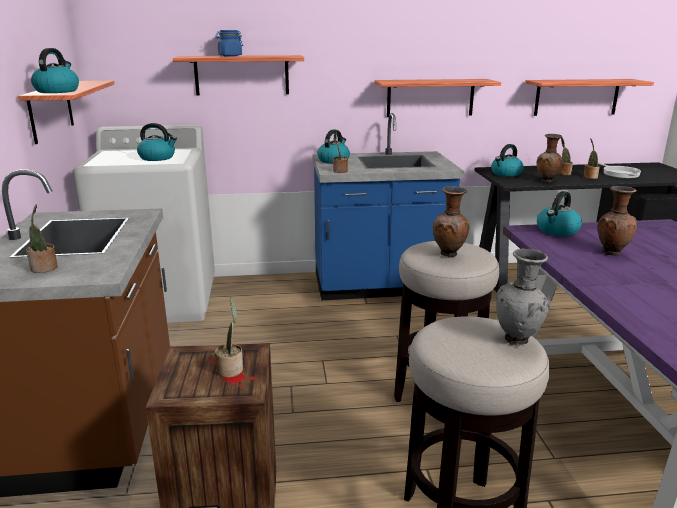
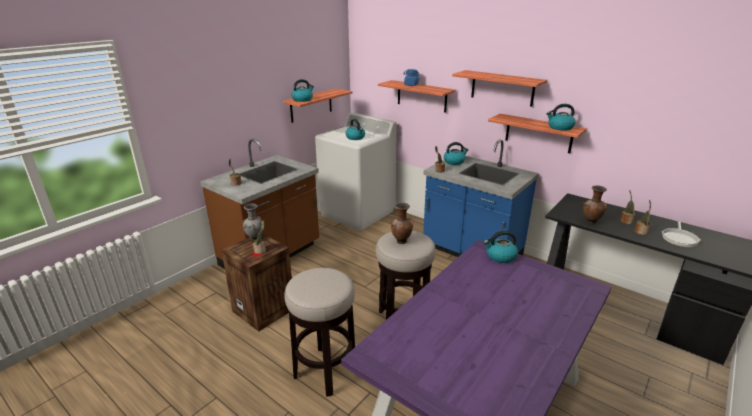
camera: 45 degrees right, 5 degrees up
(506, 173) = (576, 206): kettle -> kettle (560, 127)
(518, 341) = (331, 291): grey vase -> grey vase (255, 239)
(576, 97) = (673, 160): shelf -> shelf (502, 88)
(611, 253) = (494, 283): brown vase -> none

